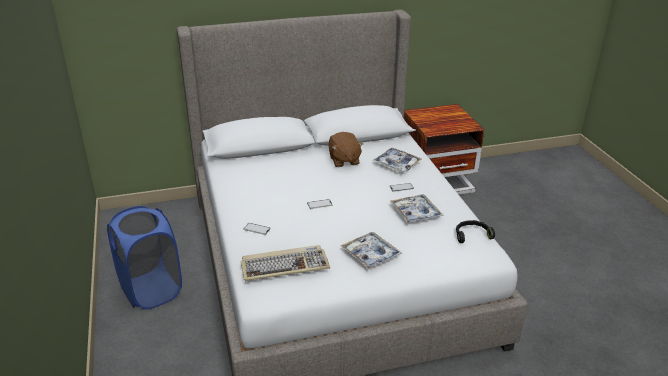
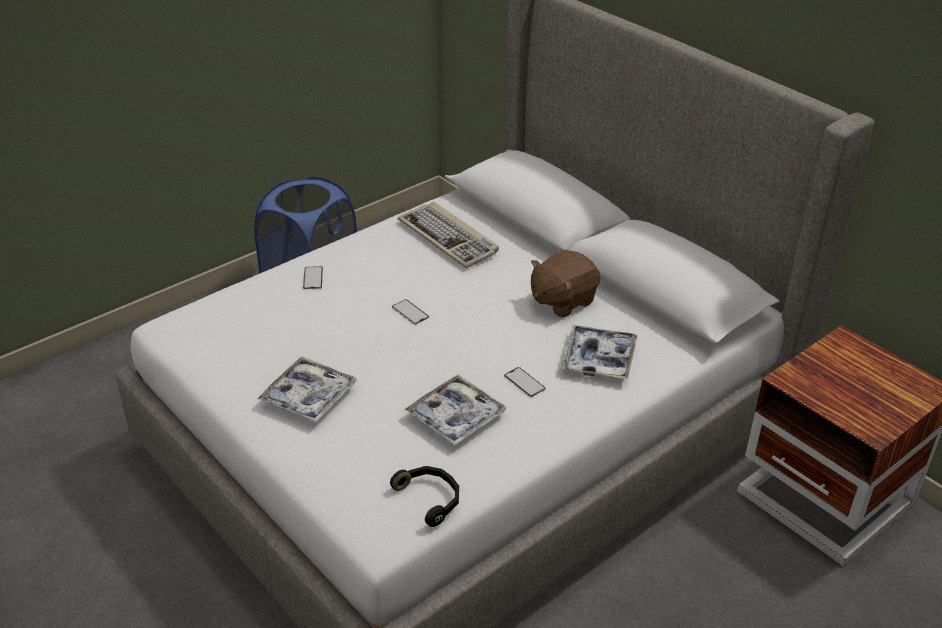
camera: 65 degrees right, 5 degrees up
(285, 265) = (236, 324): keyboard -> keyboard (449, 238)

